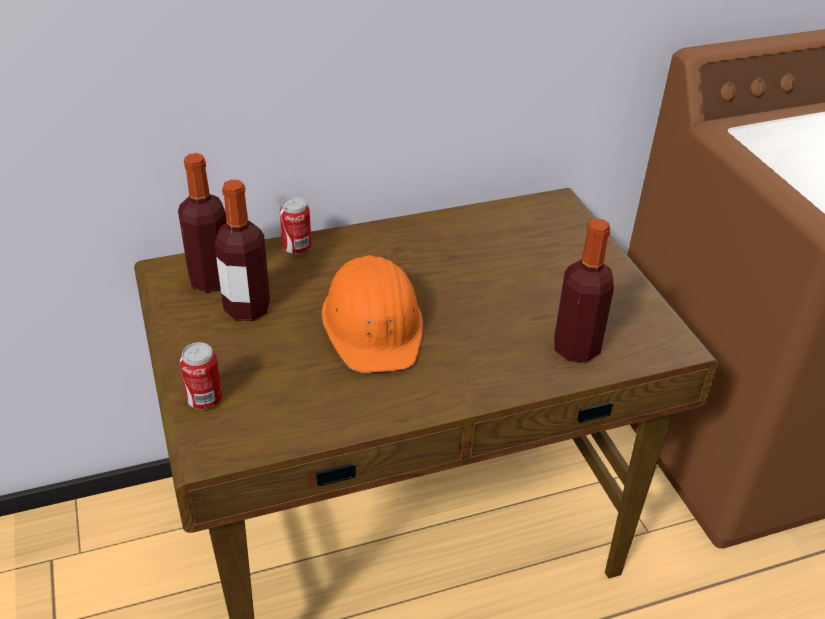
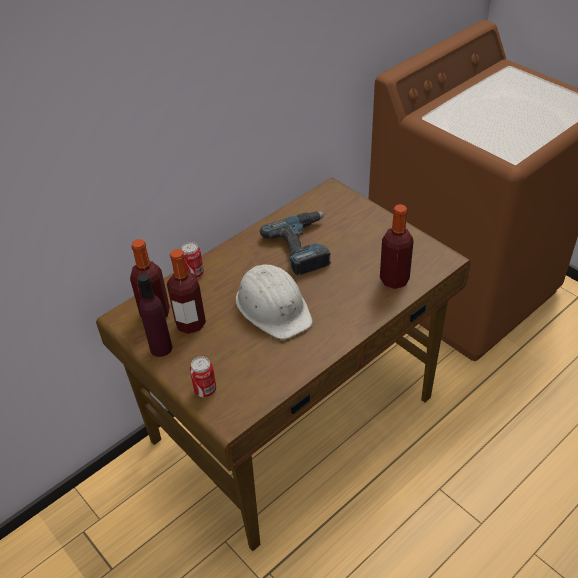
camera: 20 degrees left, 5 degrees up
(187, 325) = (161, 348): none -> purple bottle
(374, 325) = (273, 307): orange hard hat -> white hard hat
(471, 262) = (304, 246): none -> power drill

